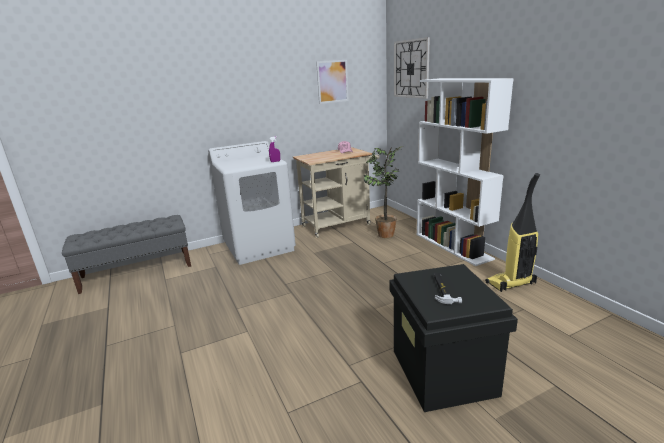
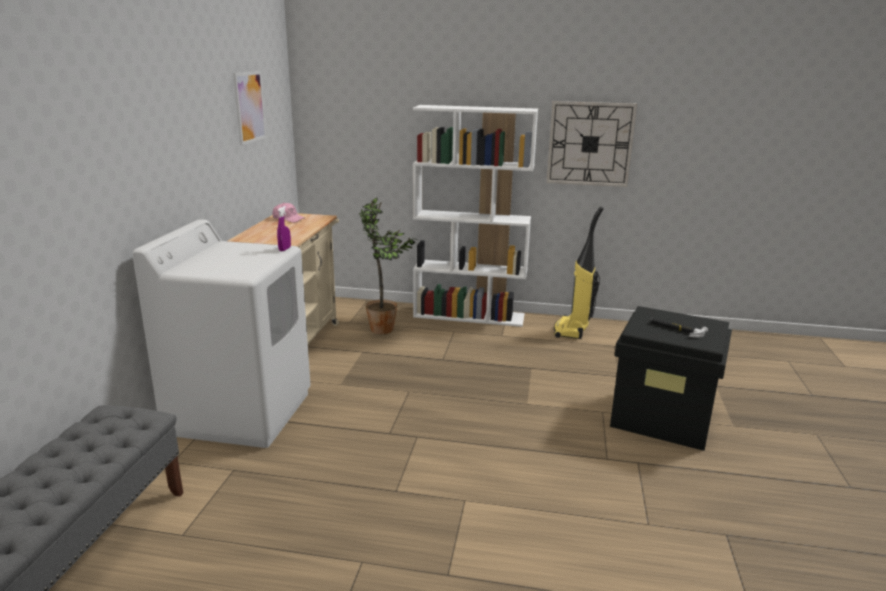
camera: 55 degrees left, 0 degrees up
(411, 69) = (353, 89): wall clock -> wall clock (590, 144)

